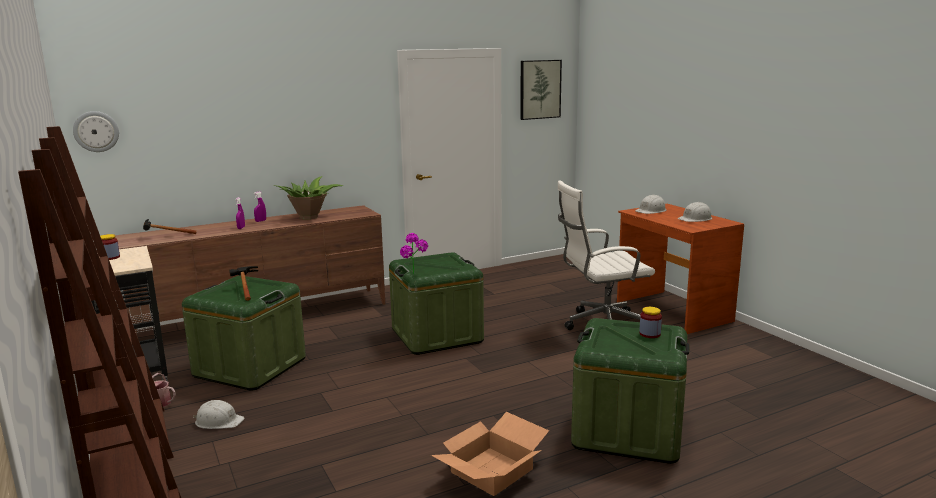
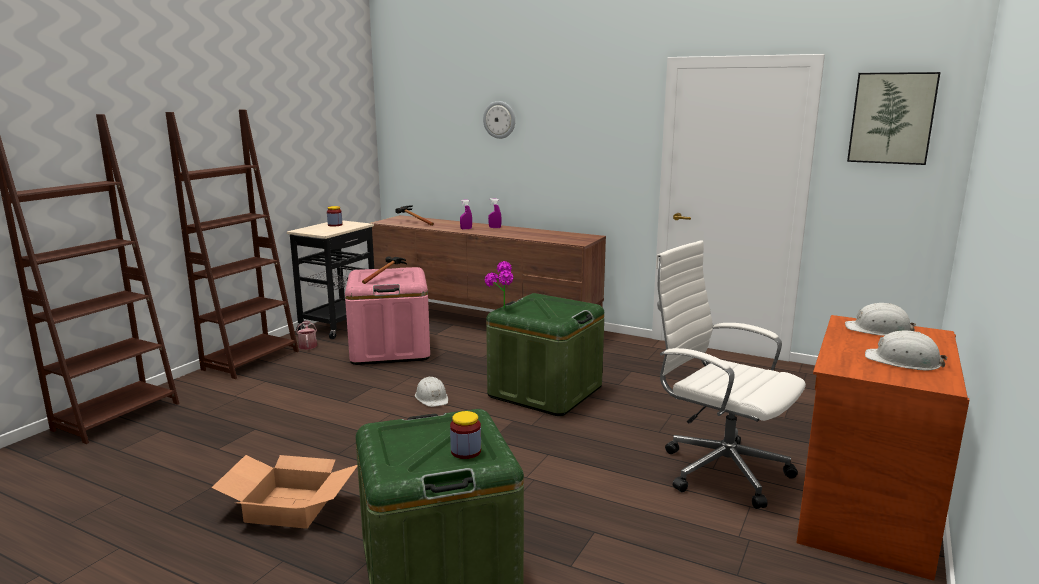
camera: 55 degrees right, 0 degrees up
(96, 131) = (397, 126): wall clock -> wall clock (499, 119)
(218, 421) = (295, 372): white hard hat -> white hard hat (432, 398)
(250, 367) = (390, 349): green storage box -> pink storage box
(310, 217) = (532, 233): potted plant -> none

